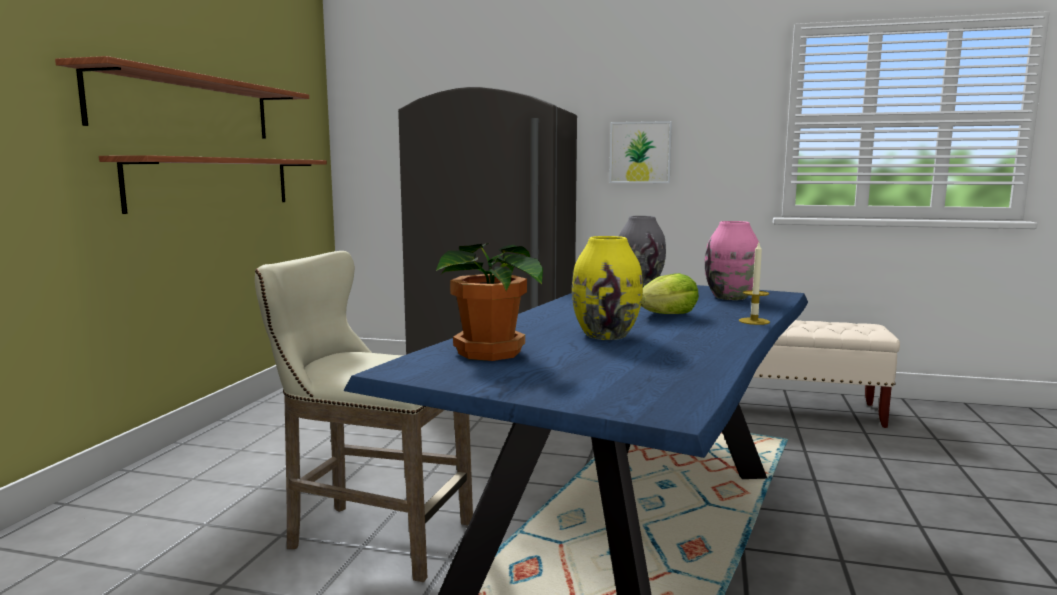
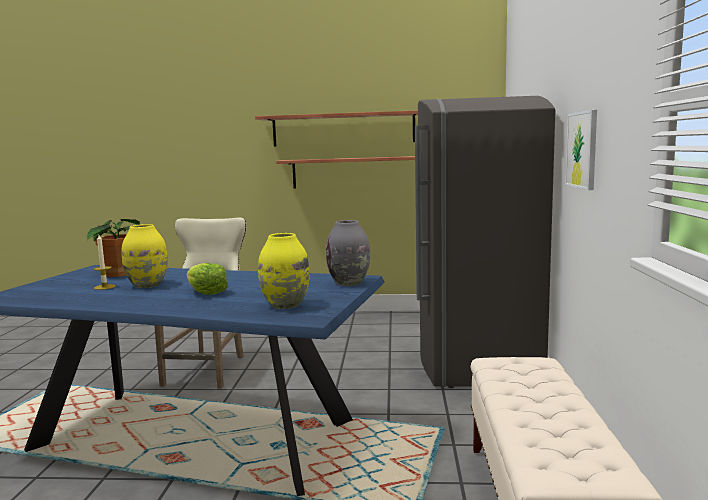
camera: 80 degrees right, 0 degrees up
(731, 297) = (285, 305): pink vase -> yellow vase
(754, 321) = (177, 310): candle -> candle (104, 287)

